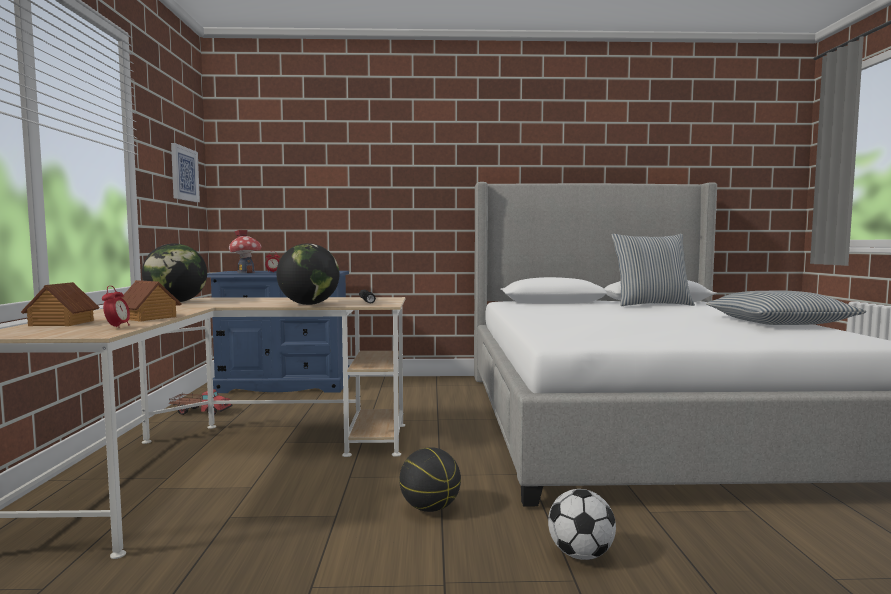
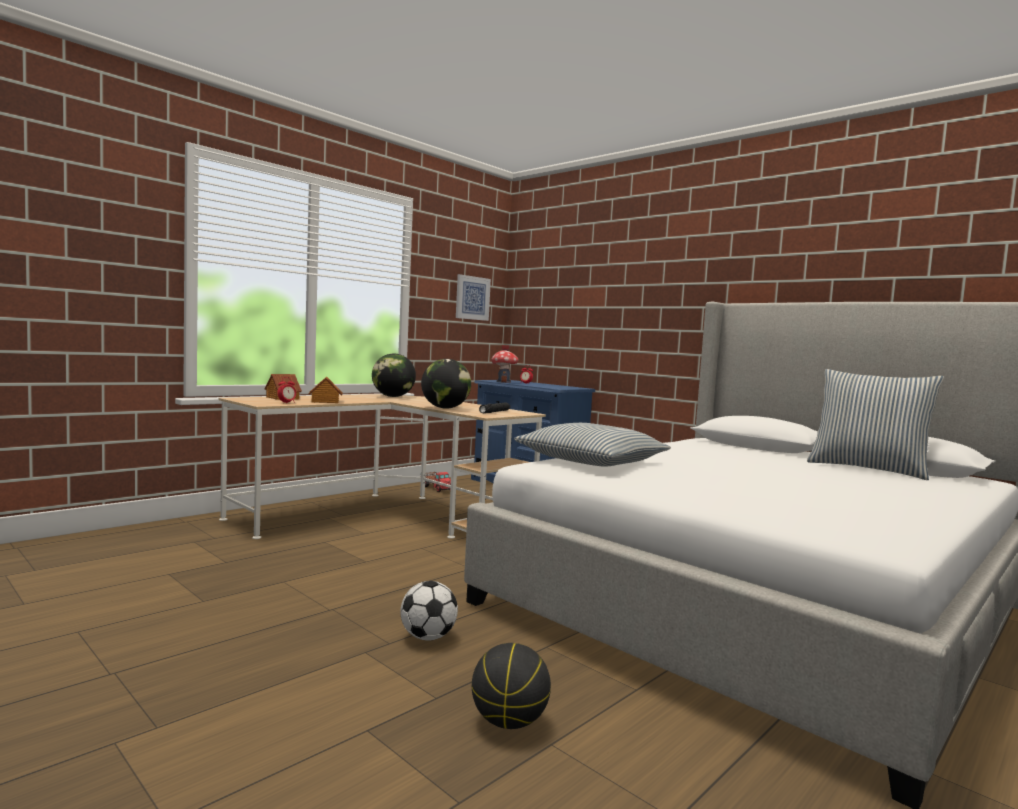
camera: 45 degrees right, 0 degrees up
(430, 508) = (417, 579): basketball -> basketball (508, 722)
(778, 323) = (893, 509): pillow -> pillow (591, 461)

